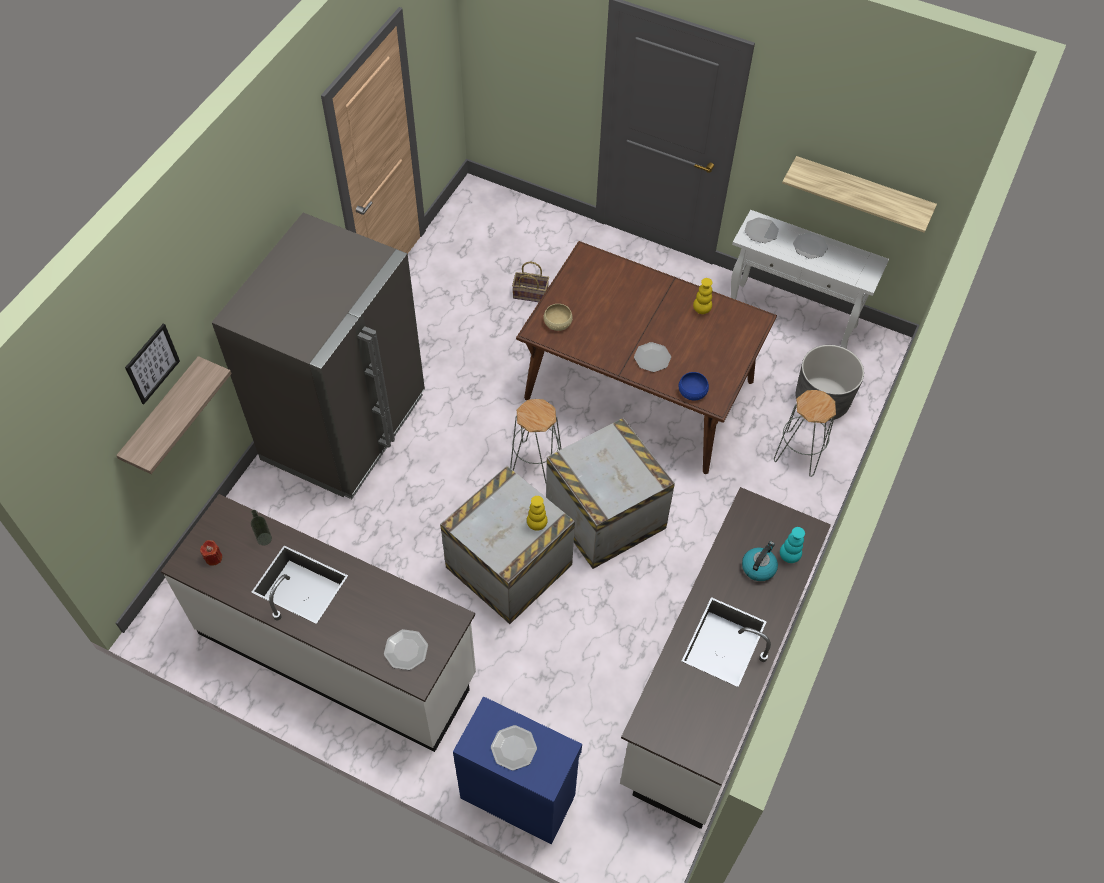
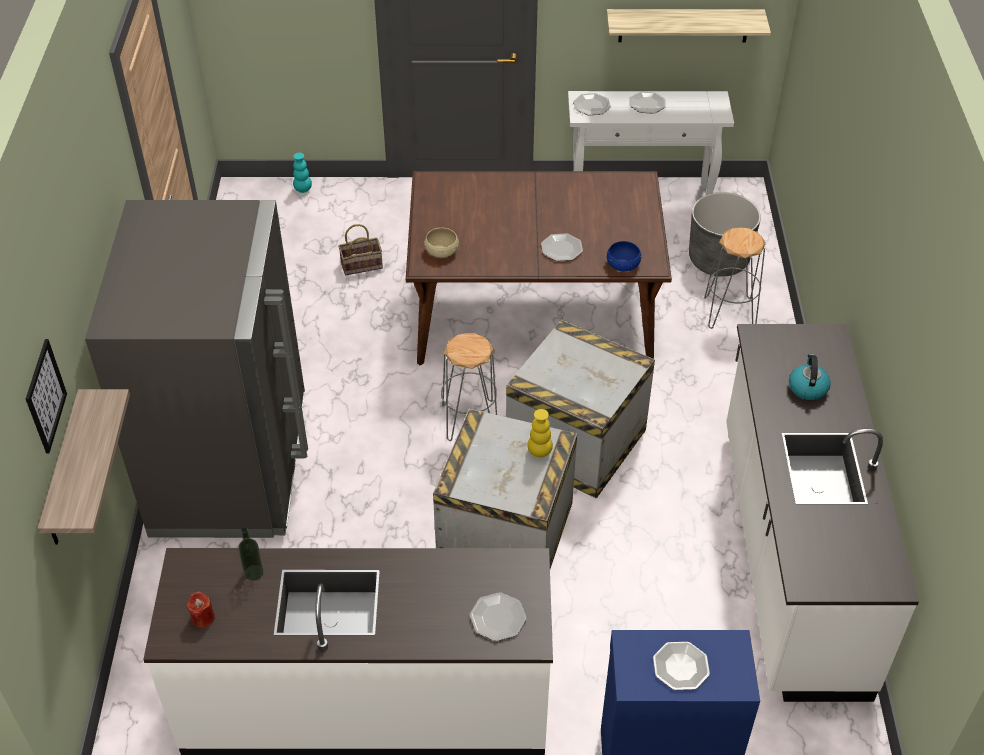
camera: 25 degrees left, 10 degrees down
(701, 310) = (581, 190): yellow vase -> none
(789, 556) = (829, 367): turquoise vase -> turquoise vase (303, 189)

